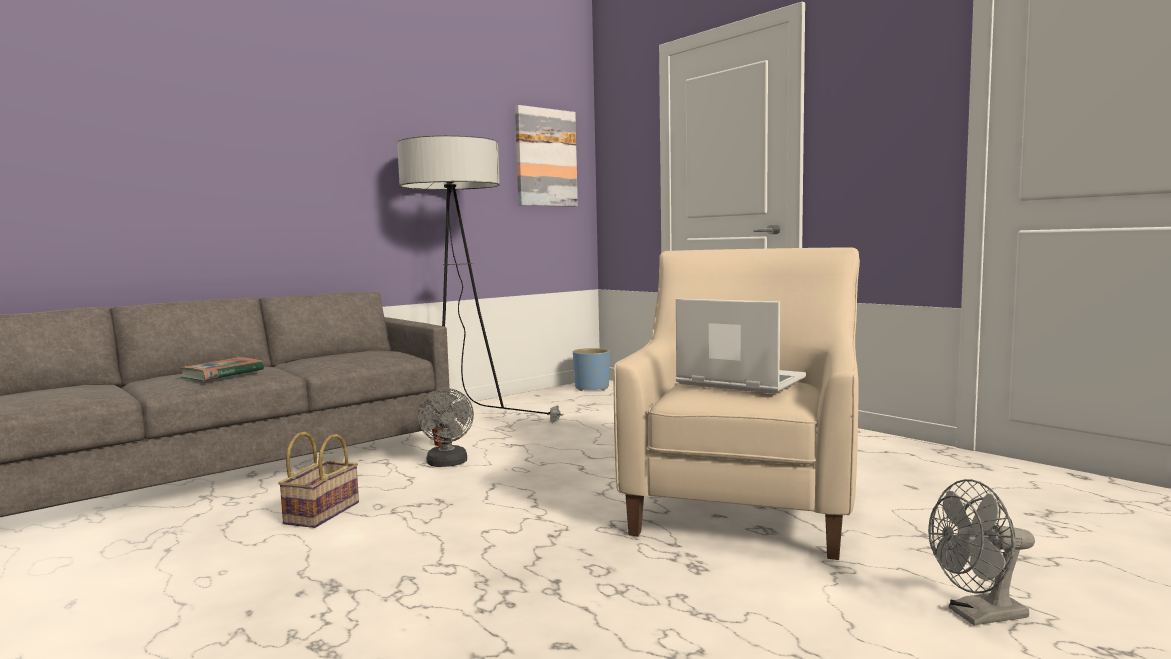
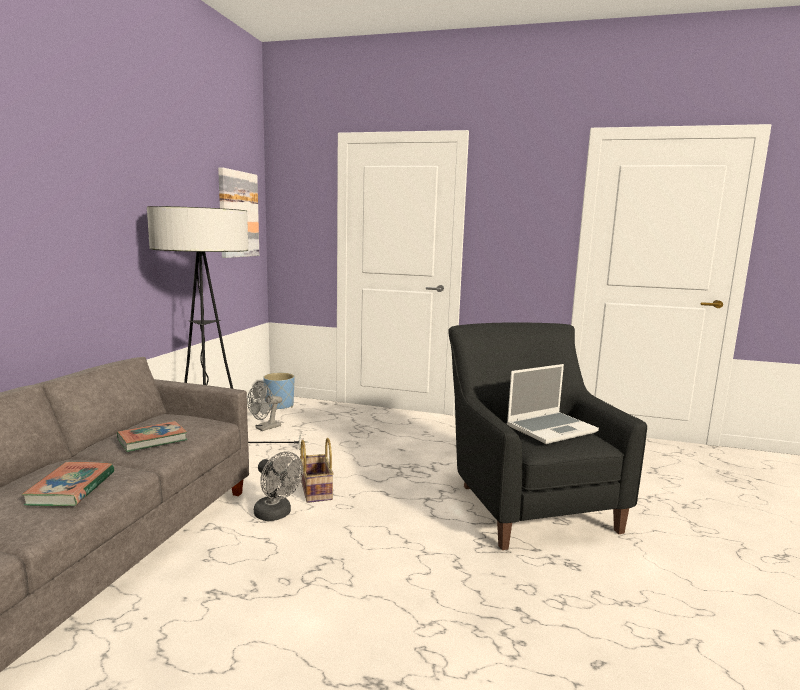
camera: 35 degrees left, 5 degrees up
(322, 512) = (242, 605): basket -> basket (315, 490)
(333, 359) = (152, 440): none -> book
(738, 382) = (551, 428): laptop -> laptop turned 150 degrees clockwise
(745, 503) = (525, 501): beige armchair -> black armchair
(978, 616) = (720, 552): grey fan -> grey fan (265, 428)

